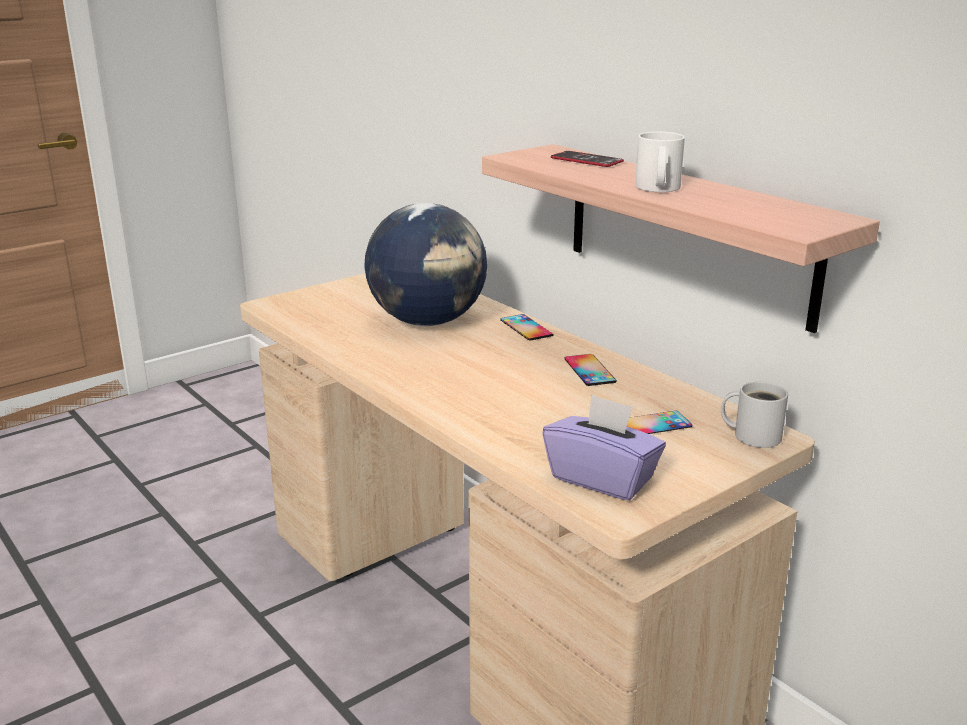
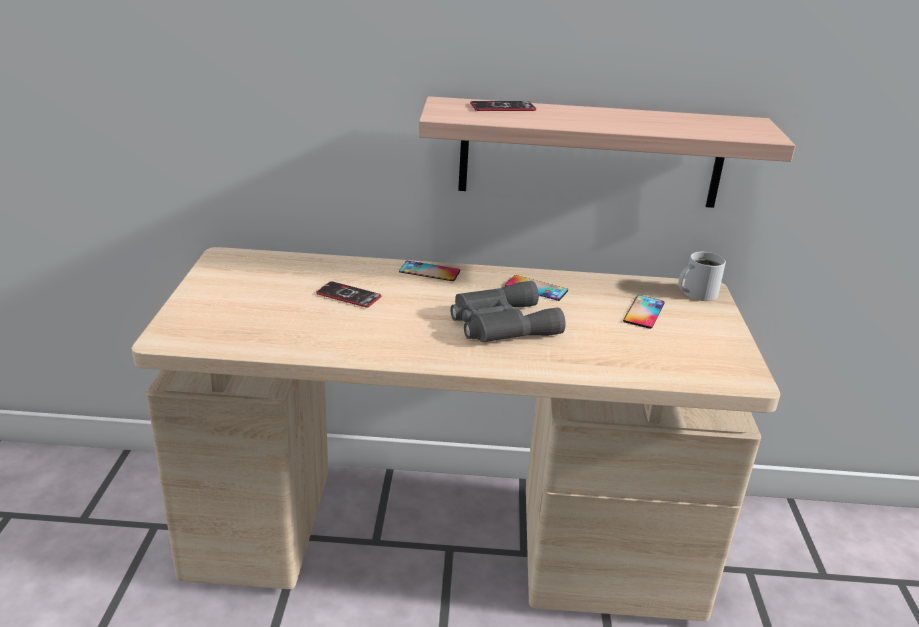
camera: 50 degrees left, 5 degrees up
(428, 321) = (348, 295): globe -> phone
(496, 380) = (500, 323): none -> grey binoculars
(602, 478) = (697, 363): purple tissue box -> none
(656, 188) = (614, 122): white mug -> none

